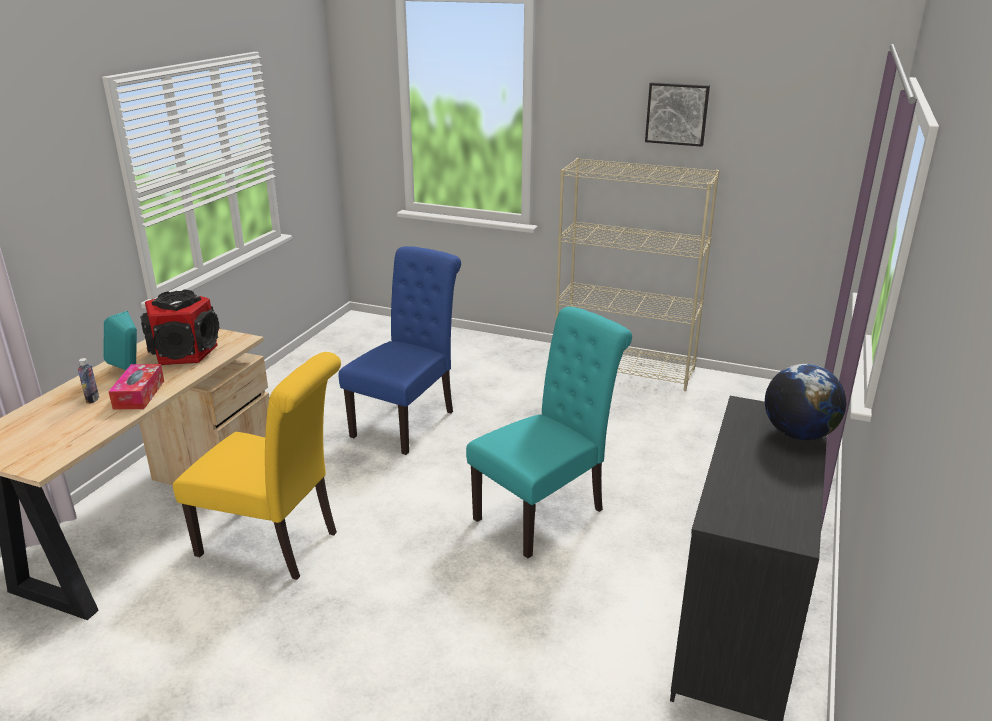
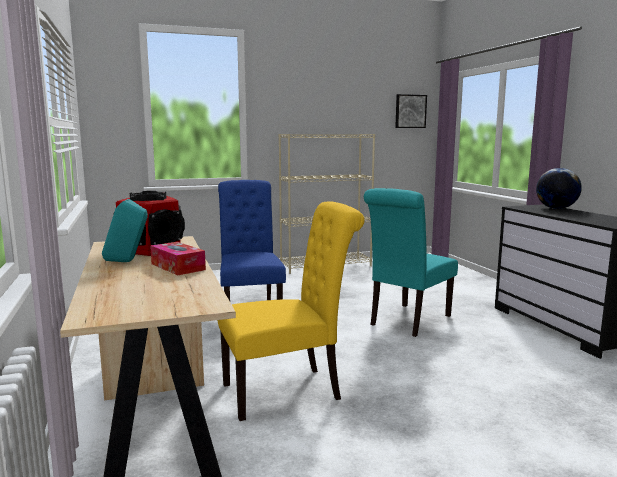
camera: 40 degrees left, 15 degrees down
(92, 399) = (141, 276): bottle -> none
(546, 511) = (407, 321): turquoise chair -> turquoise chair turned 150 degrees counterclockwise
(677, 113) = (334, 103): picture -> picture (410, 111)

